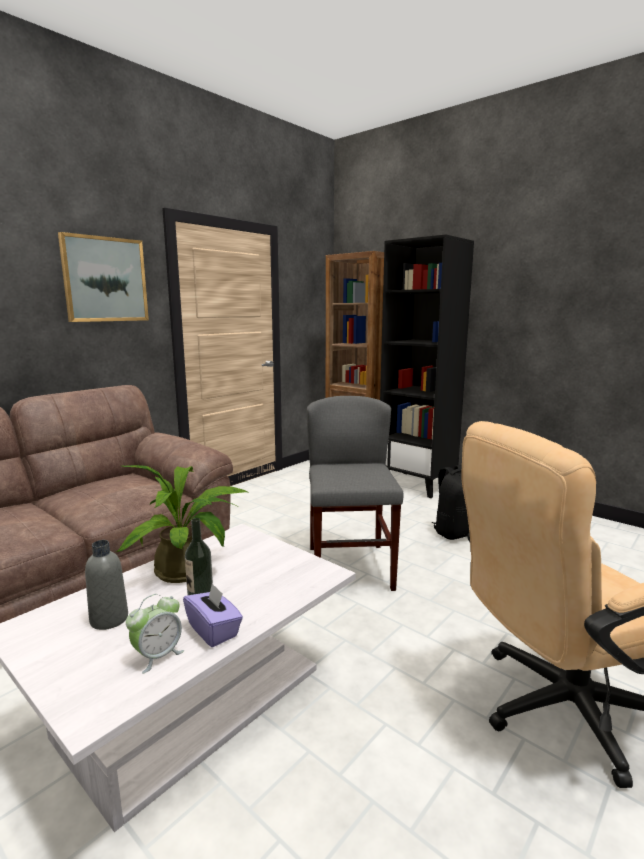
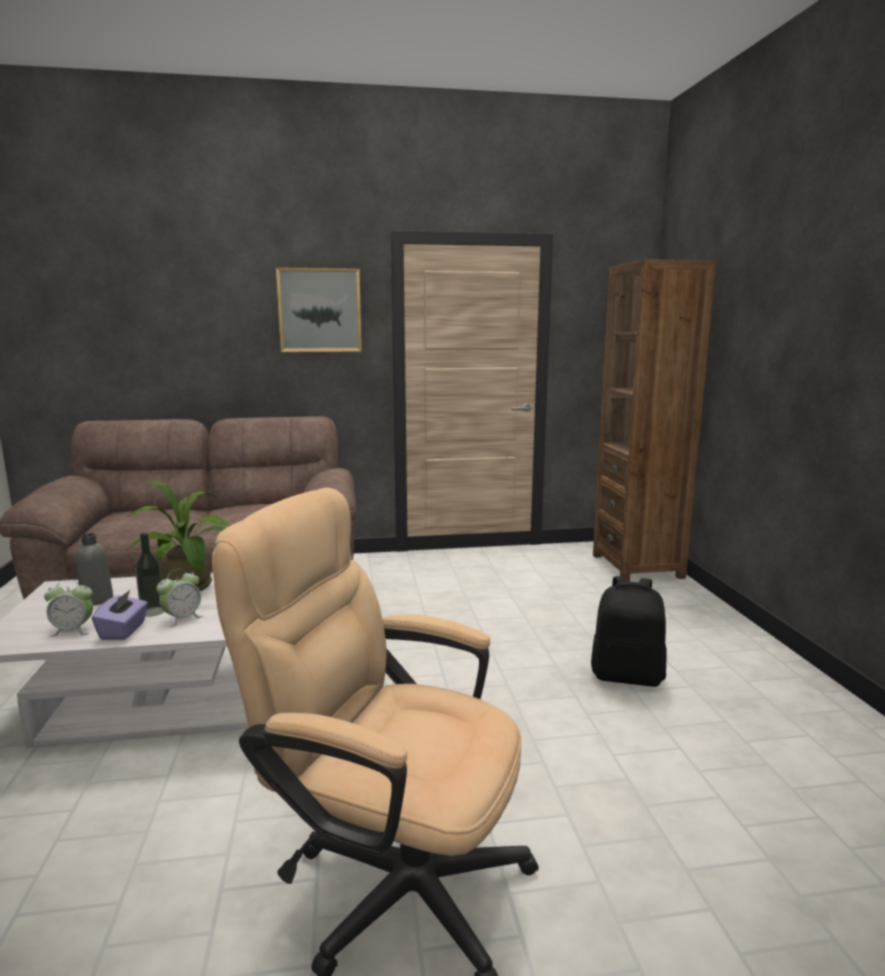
camera: 40 degrees right, 0 degrees up
(244, 597) = (182, 619): none -> alarm clock
(350, 568) = (435, 662): grey chair -> none
(418, 484) = (682, 606): black bookcase -> none

